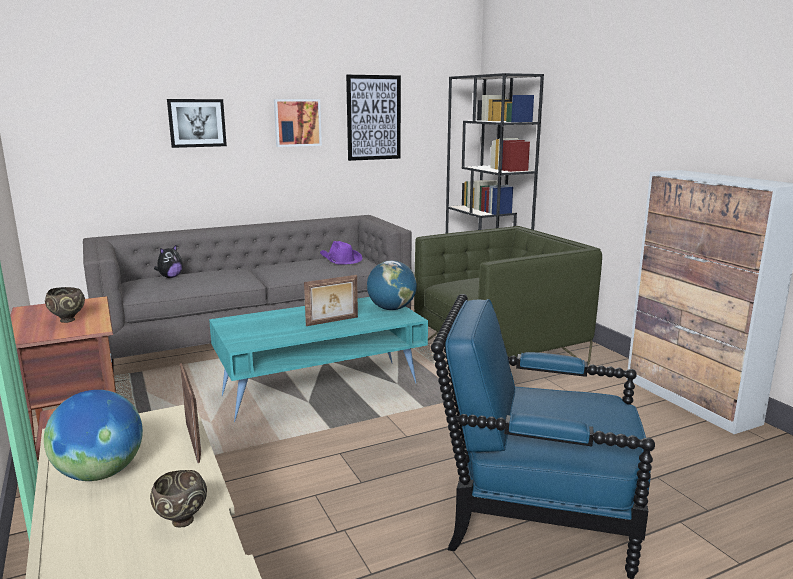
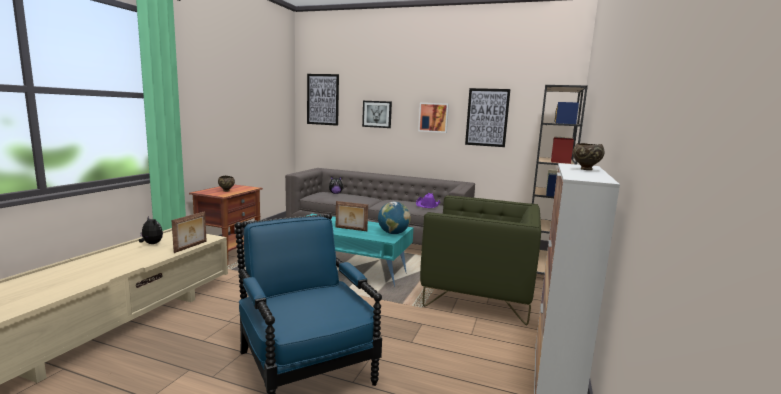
camera: 45 degrees right, 5 degrees down
(72, 100) = (323, 99): none -> picture
(99, 473) = (151, 244): globe -> plush toy
(181, 522) = (125, 264): brown bowl -> brown bowl (585, 169)

